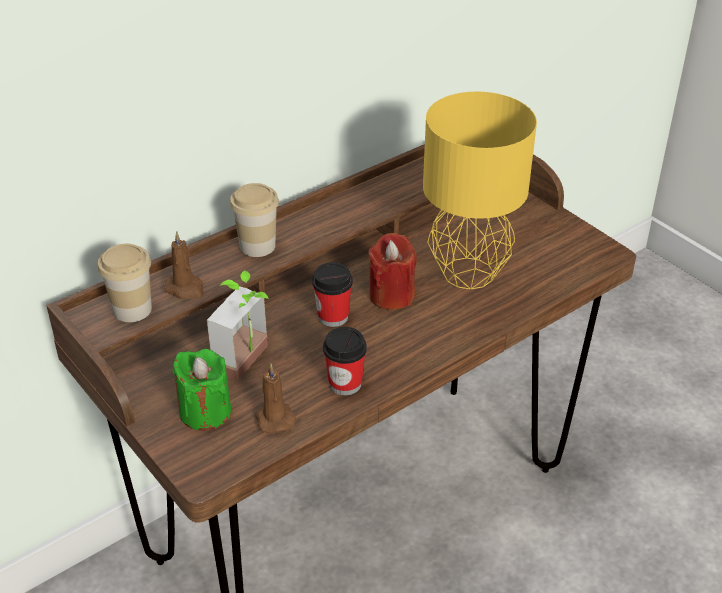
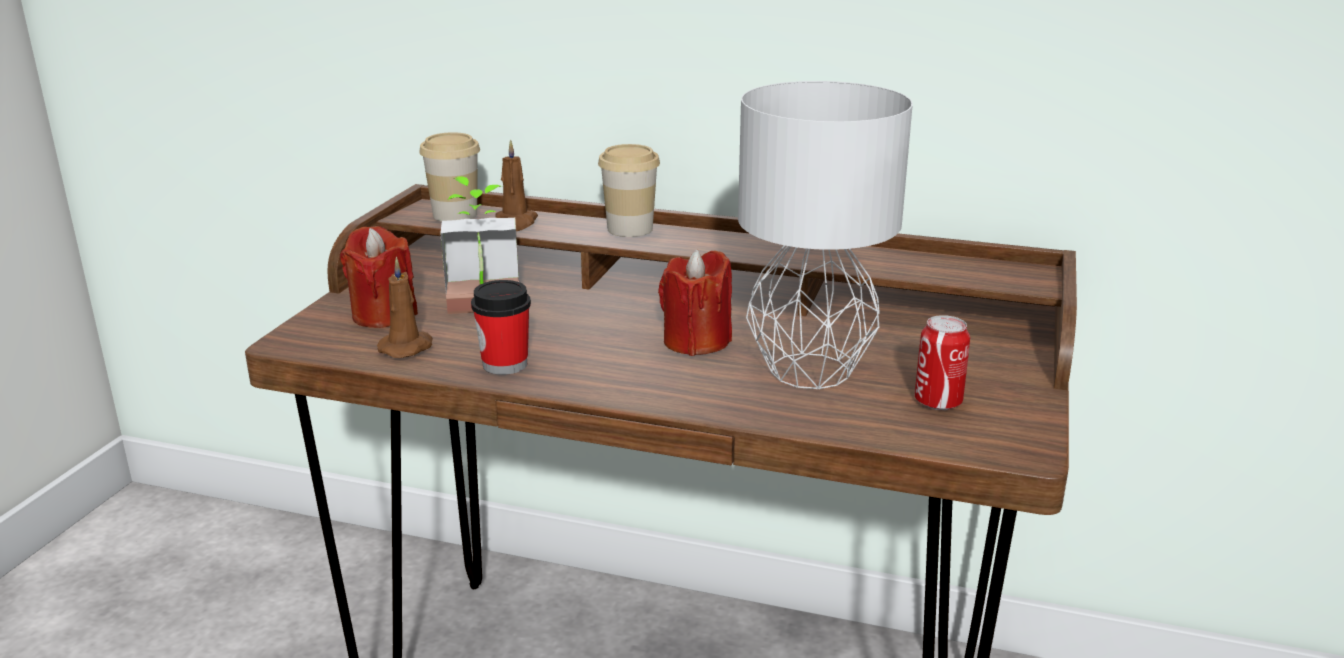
camera: 55 degrees right, 15 degrees down
(205, 412) = (383, 315): green candle -> red candle
(333, 316) = (612, 324): cup -> none
(469, 274) = (809, 372): yellow table lamp -> grey table lamp
(540, 251) = (938, 402): none -> can

